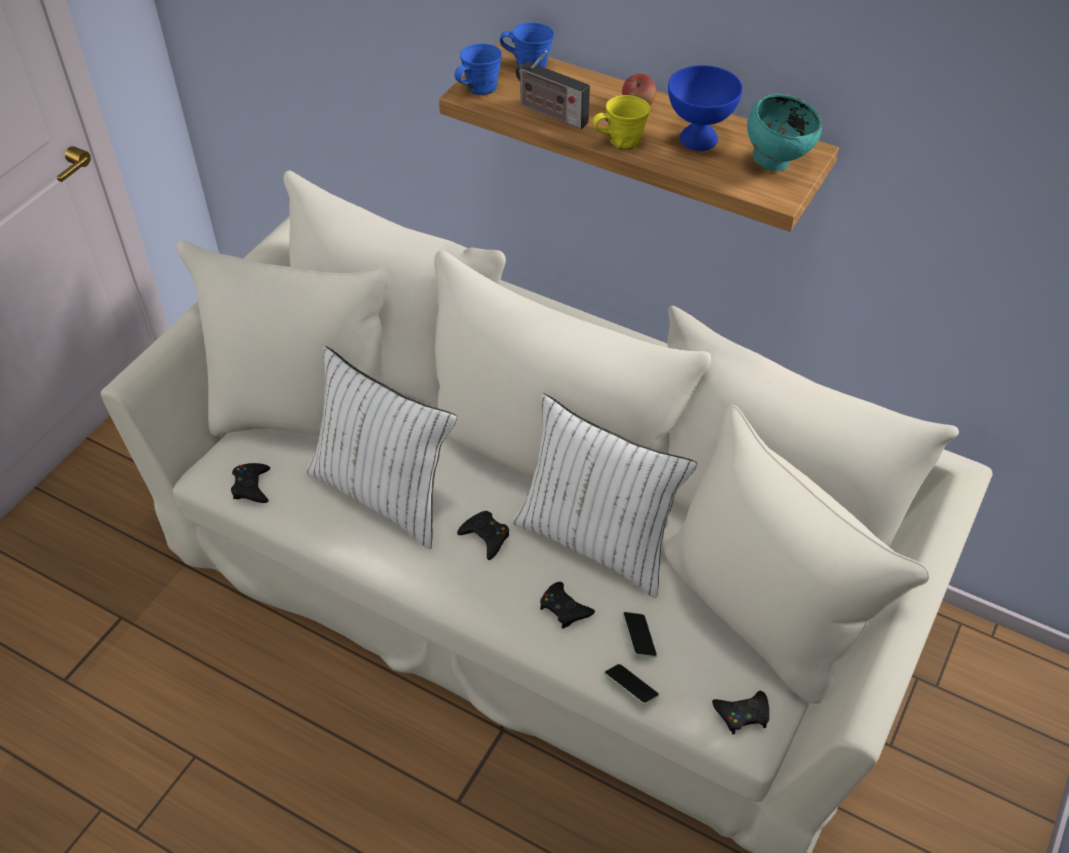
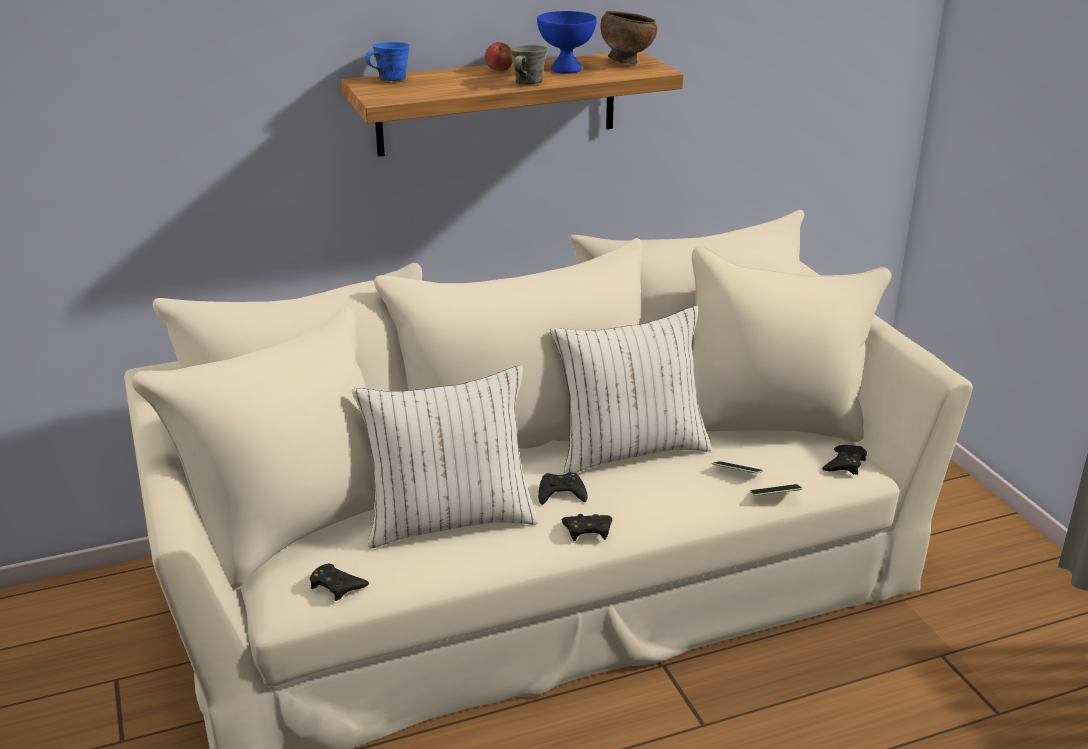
camera: 50 degrees left, 20 degrees down
(479, 89) = (383, 95): blue mug -> none
(550, 113) = (455, 88): radio -> none
(564, 608) = (673, 490): black game controller -> black game controller (588, 530)
(622, 141) = (527, 83): yellow mug -> grey mug
(776, 162) = (626, 62): turquoise bowl -> brown bowl

